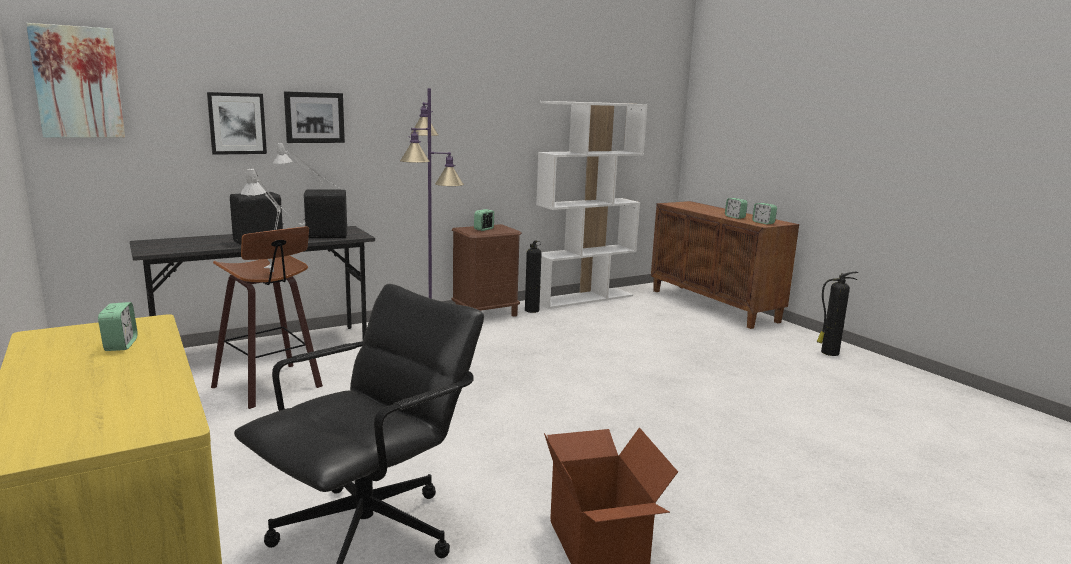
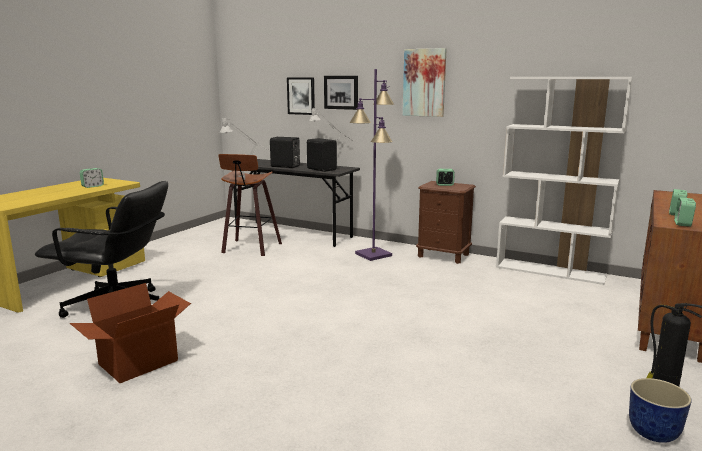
camera: 60 degrees right, 0 degrees up
(78, 82) = (238, 74): picture -> picture (424, 82)
(531, 310) = (480, 264): fire extinguisher -> none
(860, 367) = (652, 433): none -> planter

